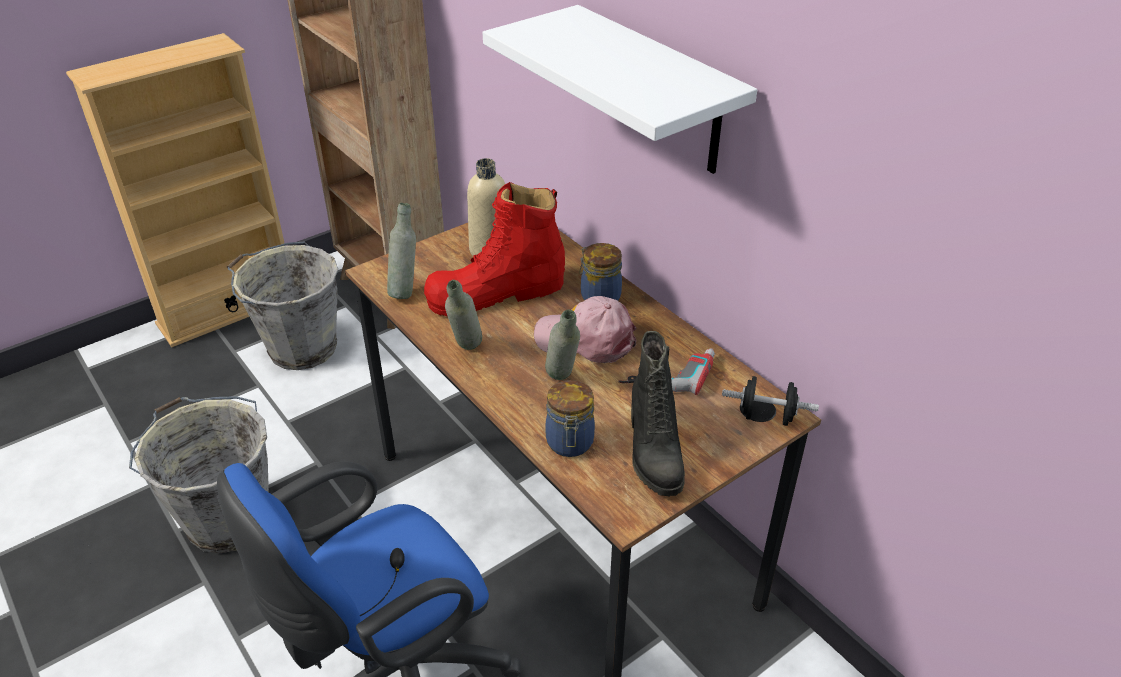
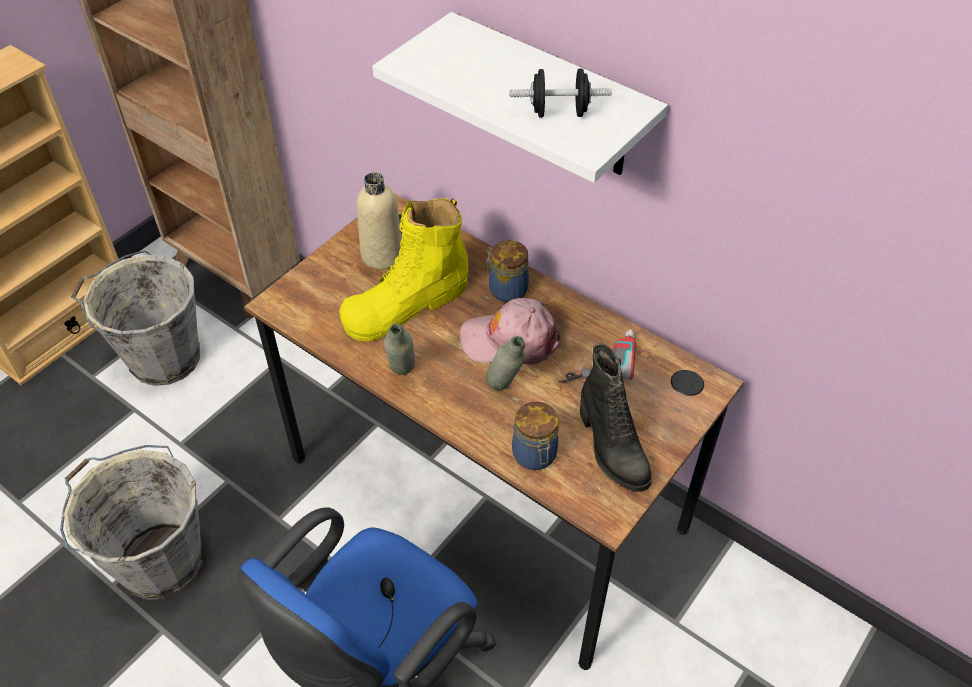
camera: 15 degrees left, 10 degrees up
(405, 291) = (316, 319): grey bottle -> none
(496, 293) = (407, 304): red boot -> yellow boot
(766, 416) = (697, 389): black dumbbell -> black dumbbell (559, 112)

